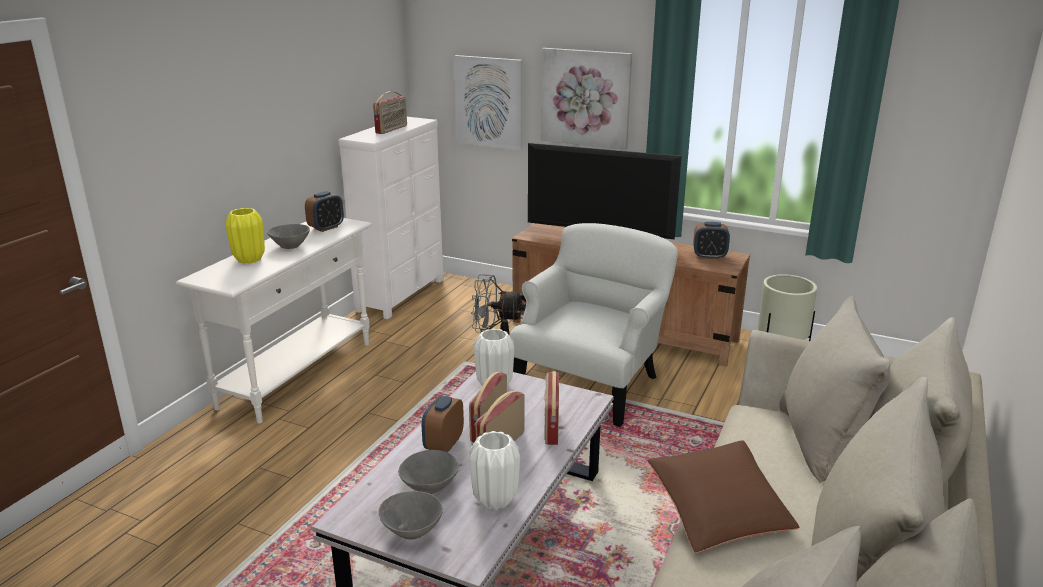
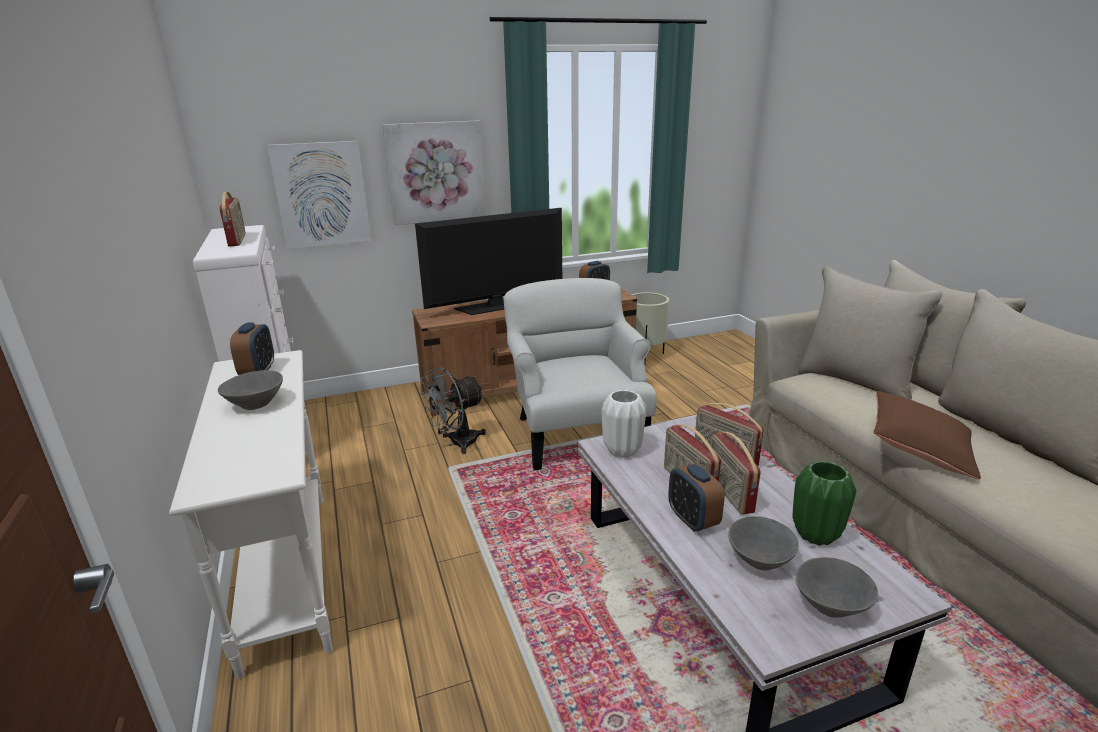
camera: 45 degrees left, 0 degrees up
(249, 259) = (231, 439): yellow vase -> none
(494, 500) = (816, 535): white vase -> green vase

